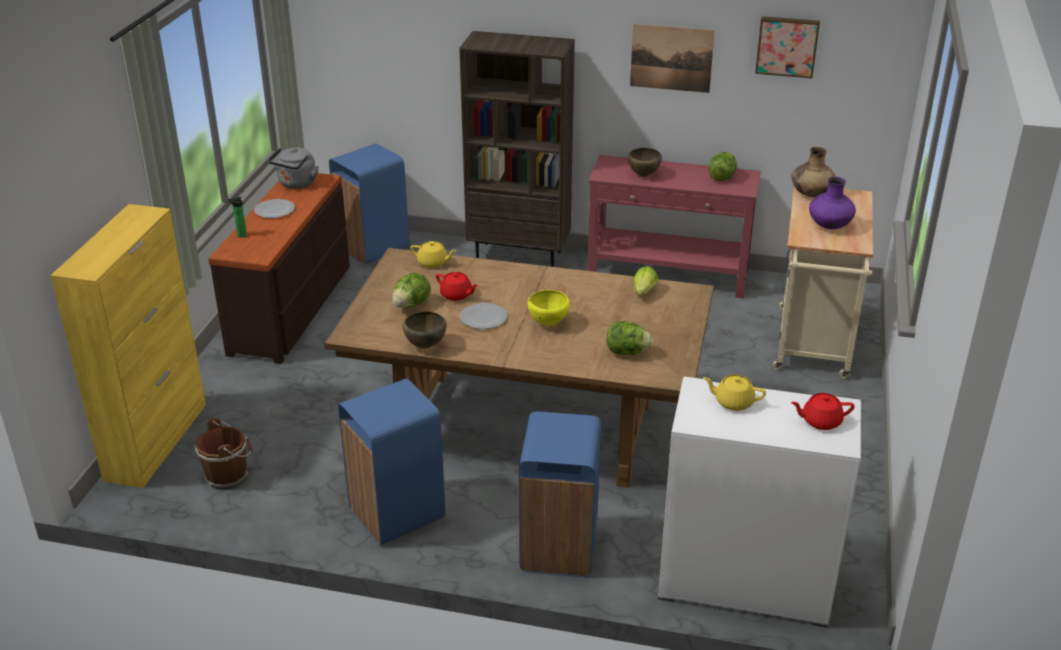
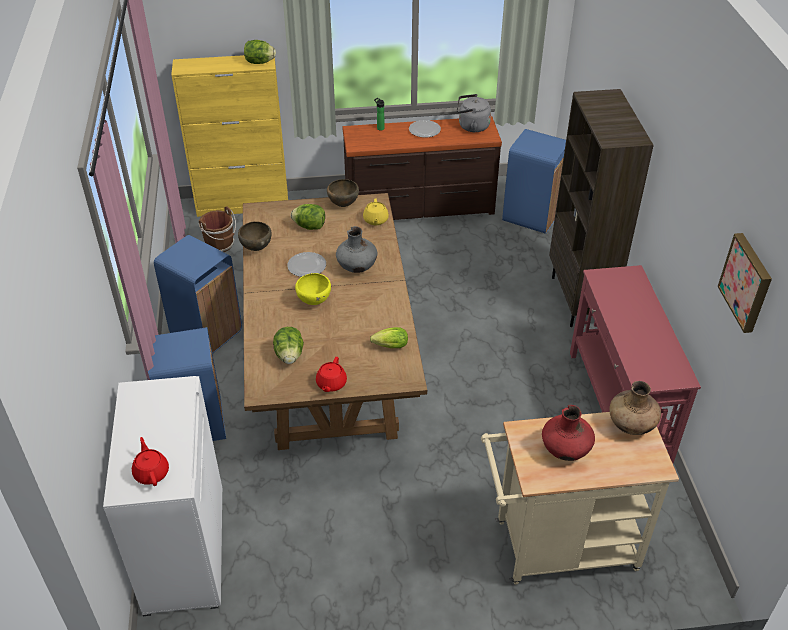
camera: 70 degrees right, 10 degrees up
(456, 295) = (334, 244): red teapot -> red teapot (331, 384)
(507, 288) = (357, 267): none -> grey vase
(643, 175) = (620, 303): brown bowl -> brown bowl (343, 205)
(671, 58) = (691, 218): picture -> none
(721, 177) = (659, 359): lettuce -> lettuce (259, 62)
(733, 402) = (167, 412): yellow teapot -> none
(829, 226) = (565, 450): purple vase -> red vase

